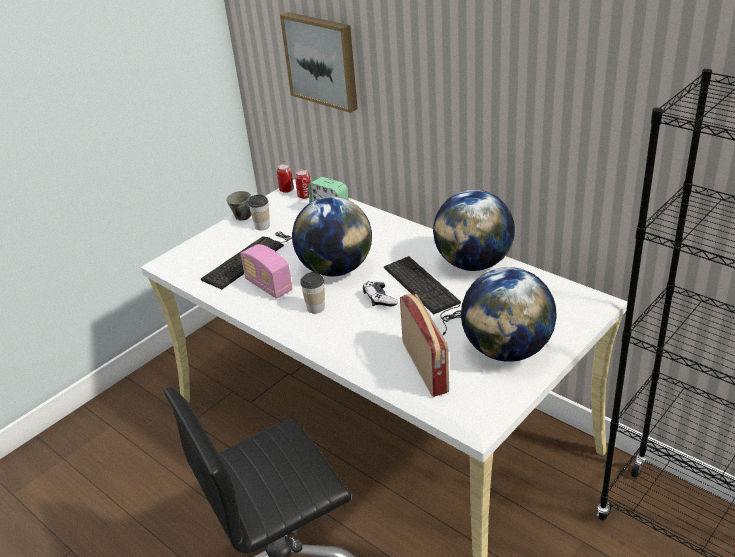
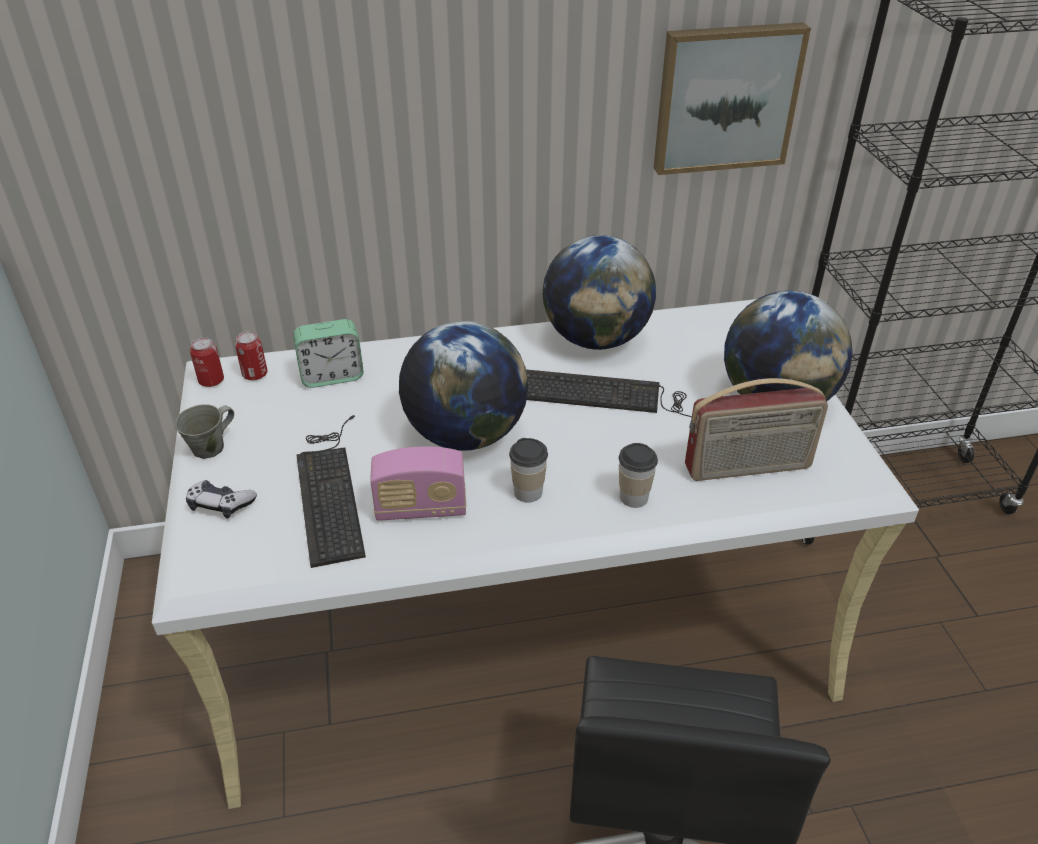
camera: 55 degrees left, 5 degrees up
(262, 226) = (265, 444): cup -> cup (633, 497)
(322, 60) = (227, 137): picture -> picture (725, 97)
(379, 299) = (576, 434): game controller -> game controller (221, 505)
(426, 367) = (748, 468): radio -> radio turned 150 degrees clockwise

